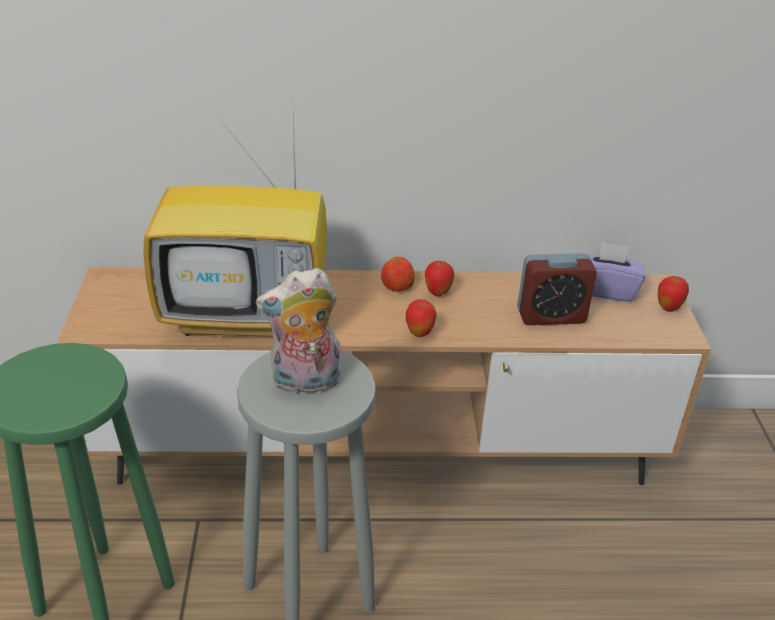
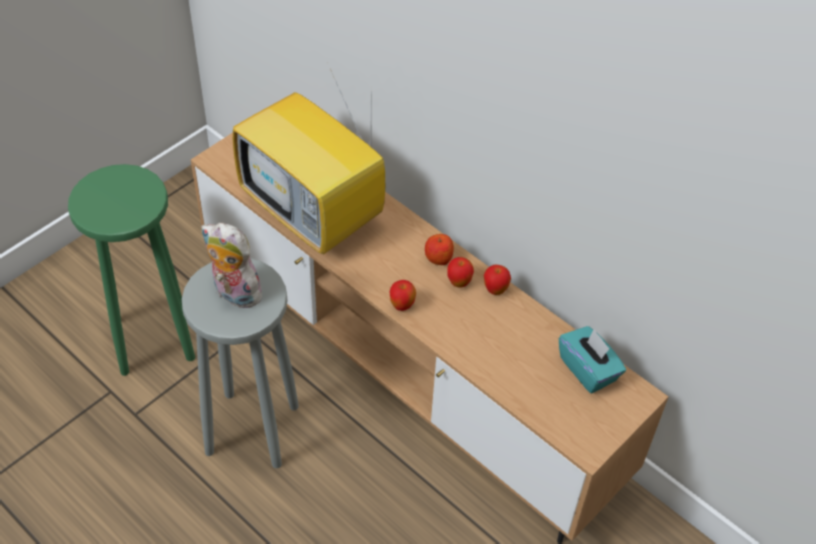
camera: 45 degrees right, 15 degrees up
(551, 316) = (512, 359): alarm clock -> none
(605, 290) = (588, 369): purple tissue box -> turquoise tissue box
(668, 308) = (613, 420): apple -> apple (495, 290)

